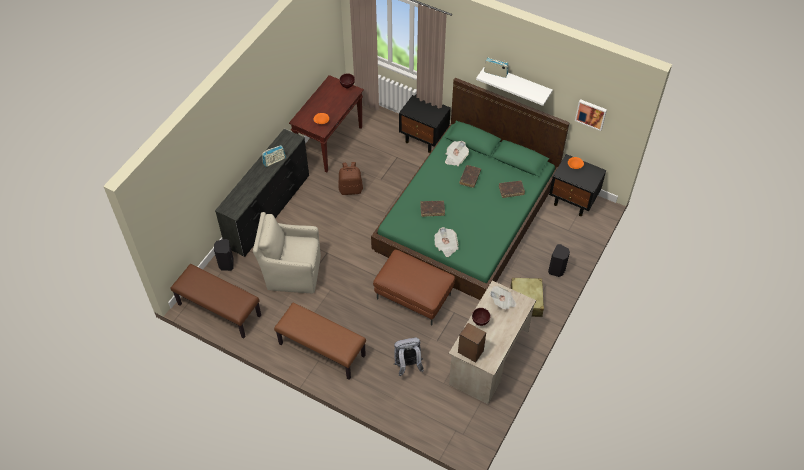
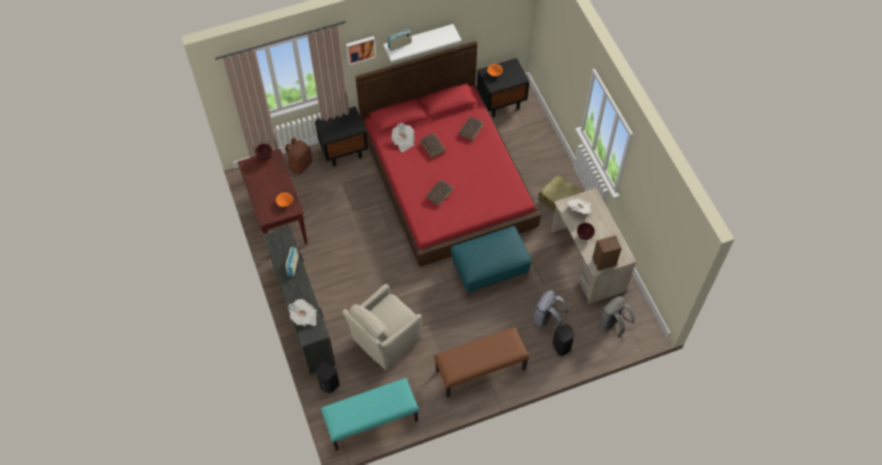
camera: 50 degrees left, 5 degrees up
(219, 310) = (371, 422): brown bench -> turquoise bench
(351, 189) = (342, 238): brown backpack -> brown backpack (300, 164)
(414, 296) = (489, 270): brown ottoman -> turquoise ottoman
(446, 246) = (482, 210): newspaper -> newspaper (304, 317)
(446, 415) = (612, 325): none -> grey backpack
(467, 214) = (447, 178): green bed -> red bed
(557, 270) = (552, 160): black speaker -> black speaker (562, 347)
(591, 114) = (493, 20): picture -> picture (360, 49)

